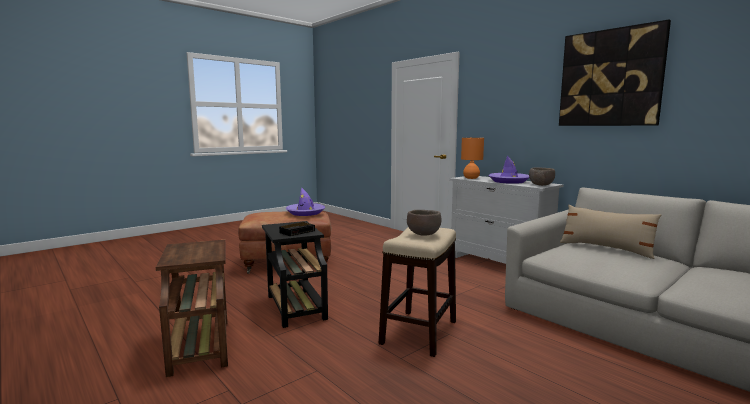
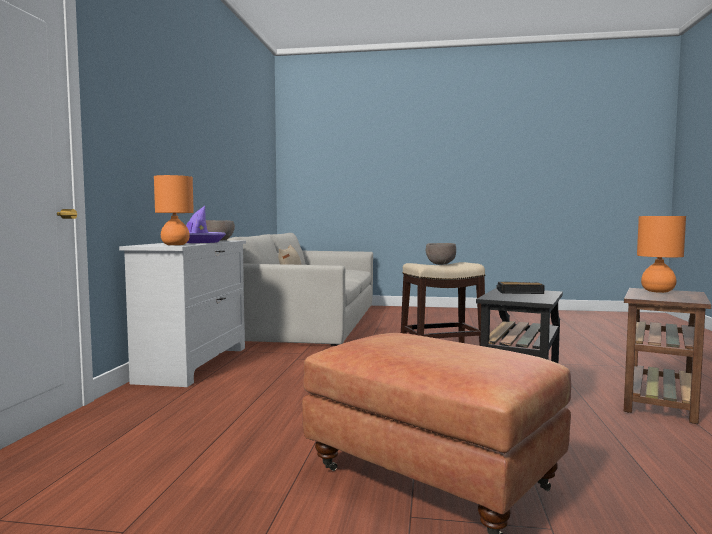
camera: 130 degrees left, 5 degrees down
(198, 256) = (658, 291): none -> orange table lamp
(305, 213) = (392, 338): purple hat -> none
(610, 78) = (209, 126): picture -> none

